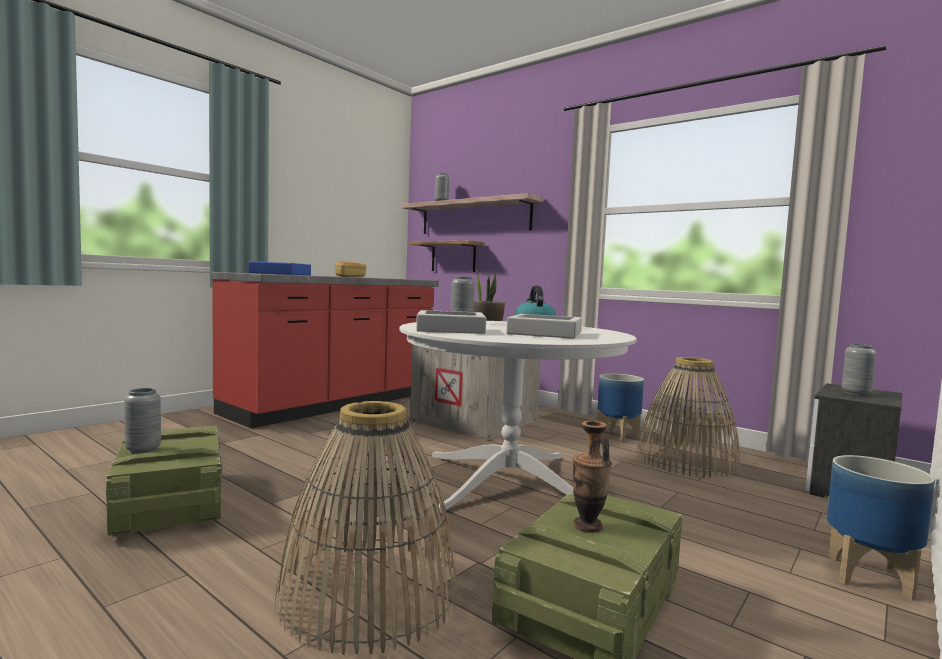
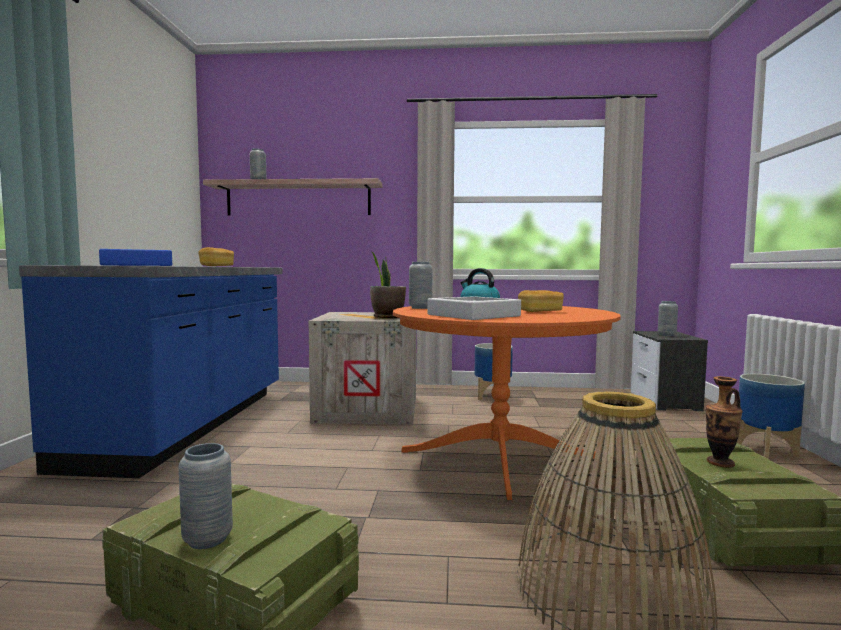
camera: 35 degrees left, 0 degrees up
(334, 404) = (190, 425): red counter -> blue counter
(453, 257) = (272, 241): shelf -> none
(508, 481) = (499, 454): white dining table -> orange dining table
(545, 333) = (540, 311): grey tray -> bread
(686, 460) = (564, 404): basket -> none

